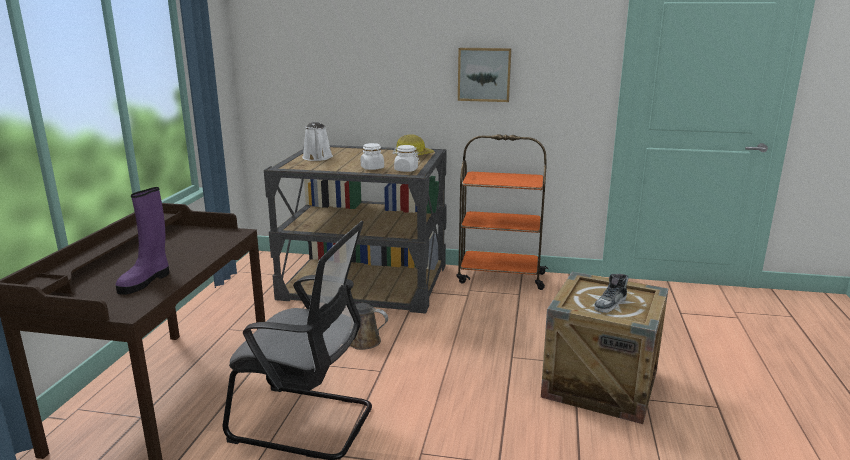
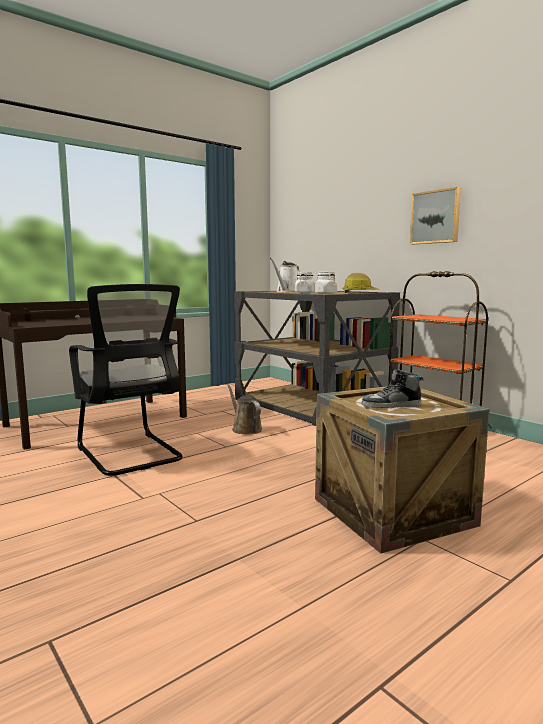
camera: 40 degrees right, 10 degrees down
(145, 281) = (68, 322): purple boot -> none

